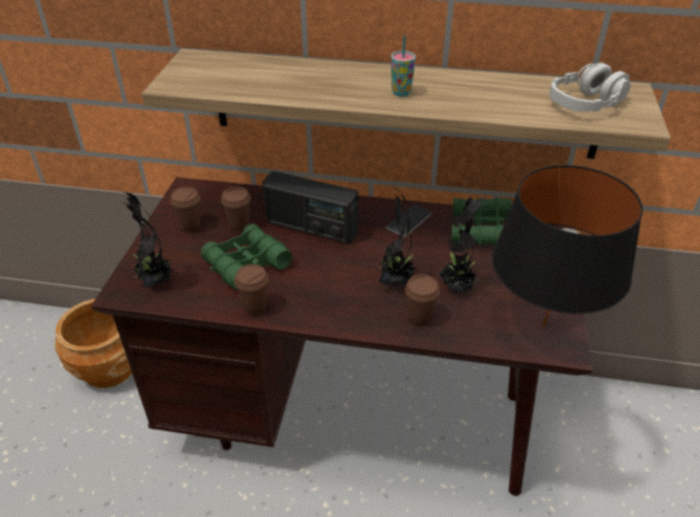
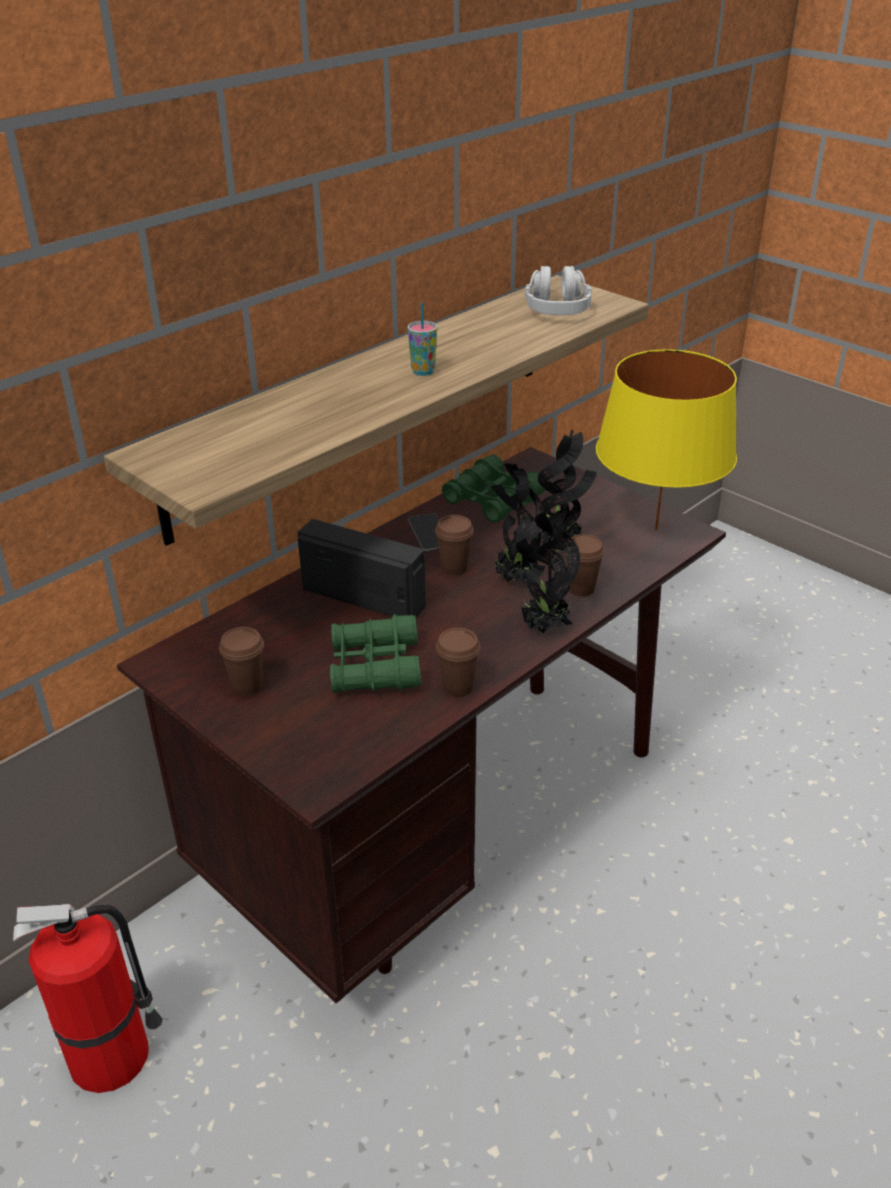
camera: 55 degrees left, 5 degrees down
(110, 367) = (113, 1054): brown planter -> fire extinguisher
(154, 281) = (325, 751): potted plant -> potted plant (543, 628)
(239, 226) = (296, 647): brown cup -> brown cup (454, 568)
(311, 227) = (364, 597): radio -> radio turned 120 degrees counterclockwise
(543, 326) = (655, 529): black table lamp -> yellow table lamp

